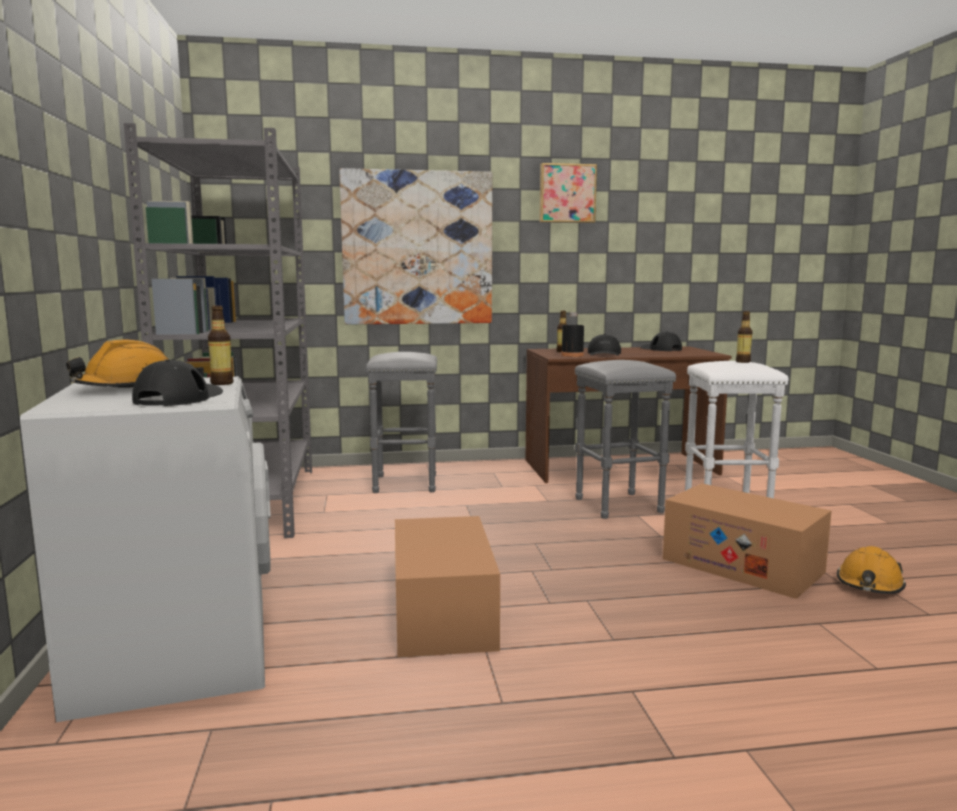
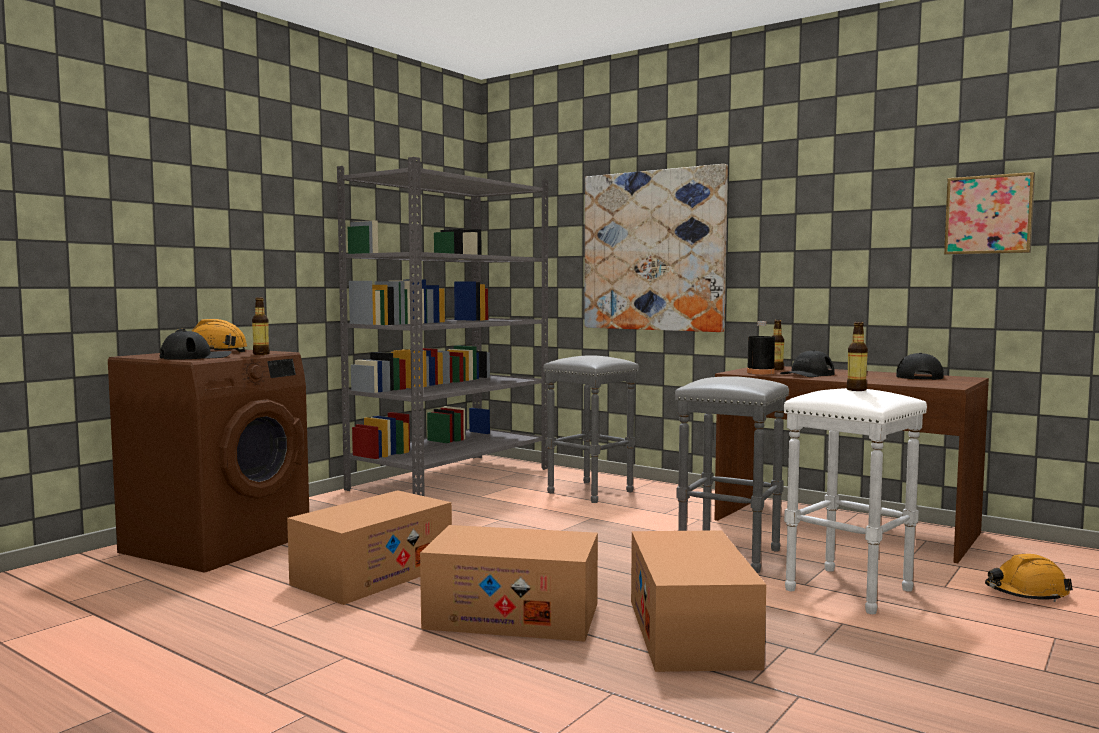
camera: 45 degrees right, 5 degrees down
(179, 651) = (220, 543): white washing machine -> brown washing machine
(567, 193) = (815, 179): picture -> picture (989, 215)
(633, 600) = (512, 616): none -> cardboard box
(869, 585) = (778, 697): orange hard hat -> orange hard hat (1026, 593)

